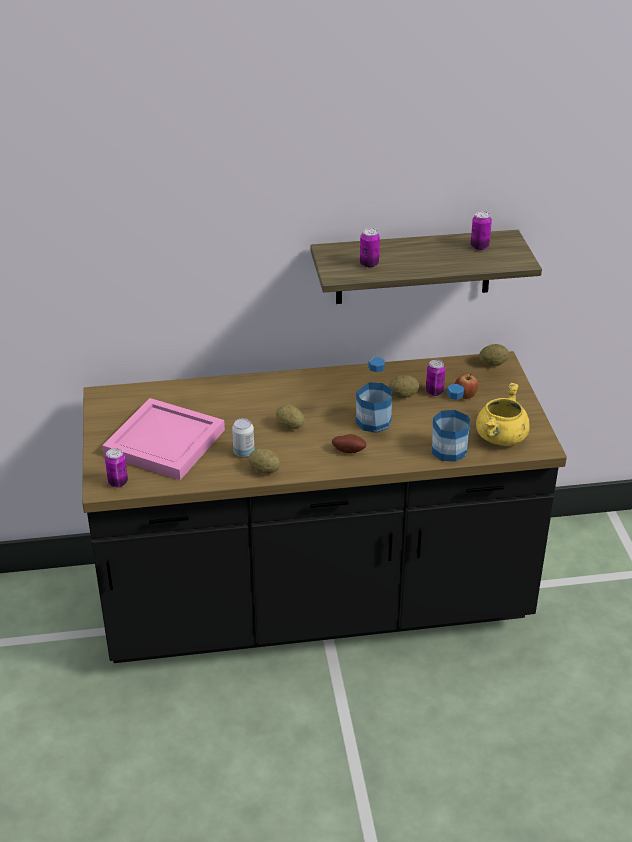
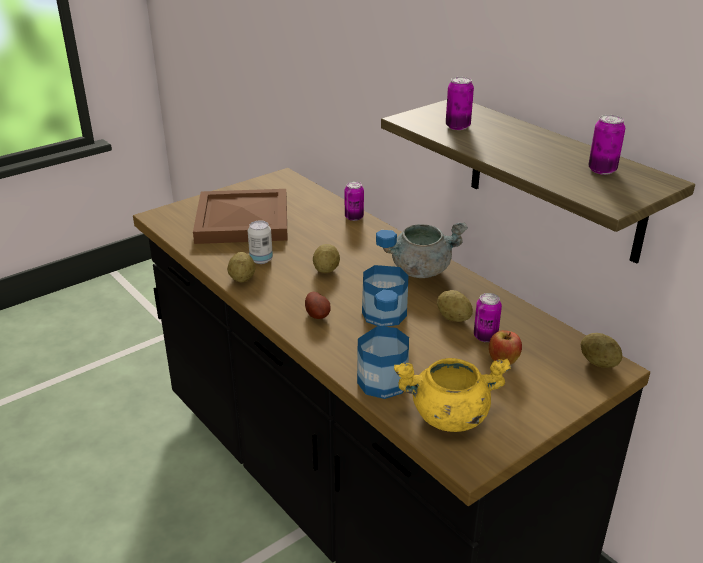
camera: 60 degrees right, 5 degrees down
(118, 482) = (169, 219): can -> can (354, 217)
(165, 443) = (241, 221): pink tray -> brown tray
(331, 384) = (421, 270): none -> grey cooking pot

